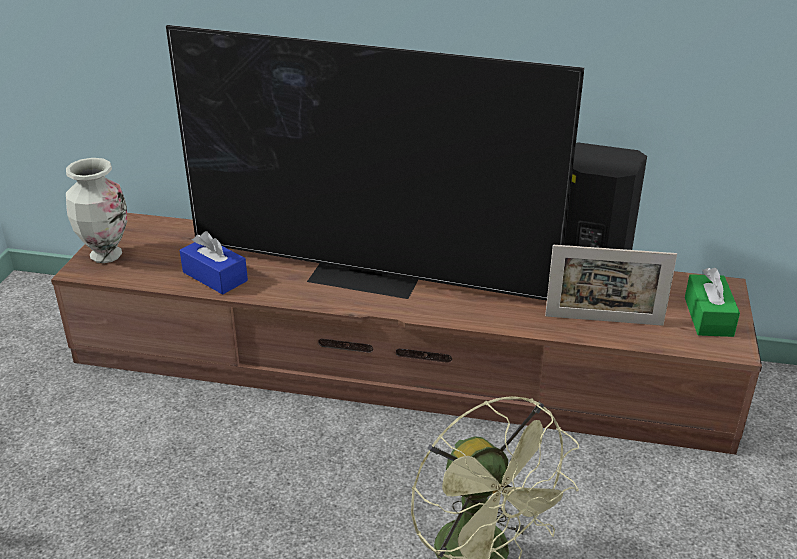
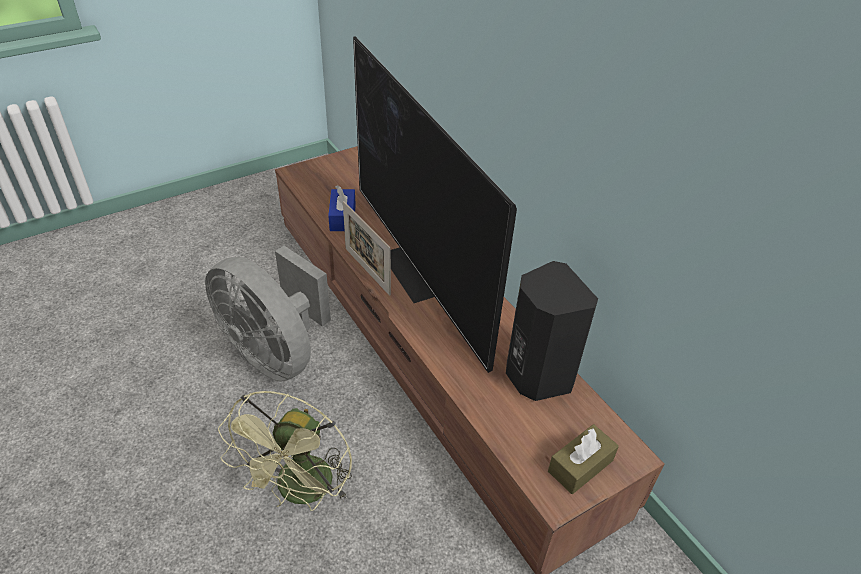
camera: 45 degrees right, 10 degrees up
(106, 255) = (315, 170): vase -> none
(264, 476) = (276, 352): none -> grey fan
(603, 320) = (503, 409): picture frame -> picture frame (367, 271)
(708, 316) = (580, 466): green tissue box -> brown tissue box

